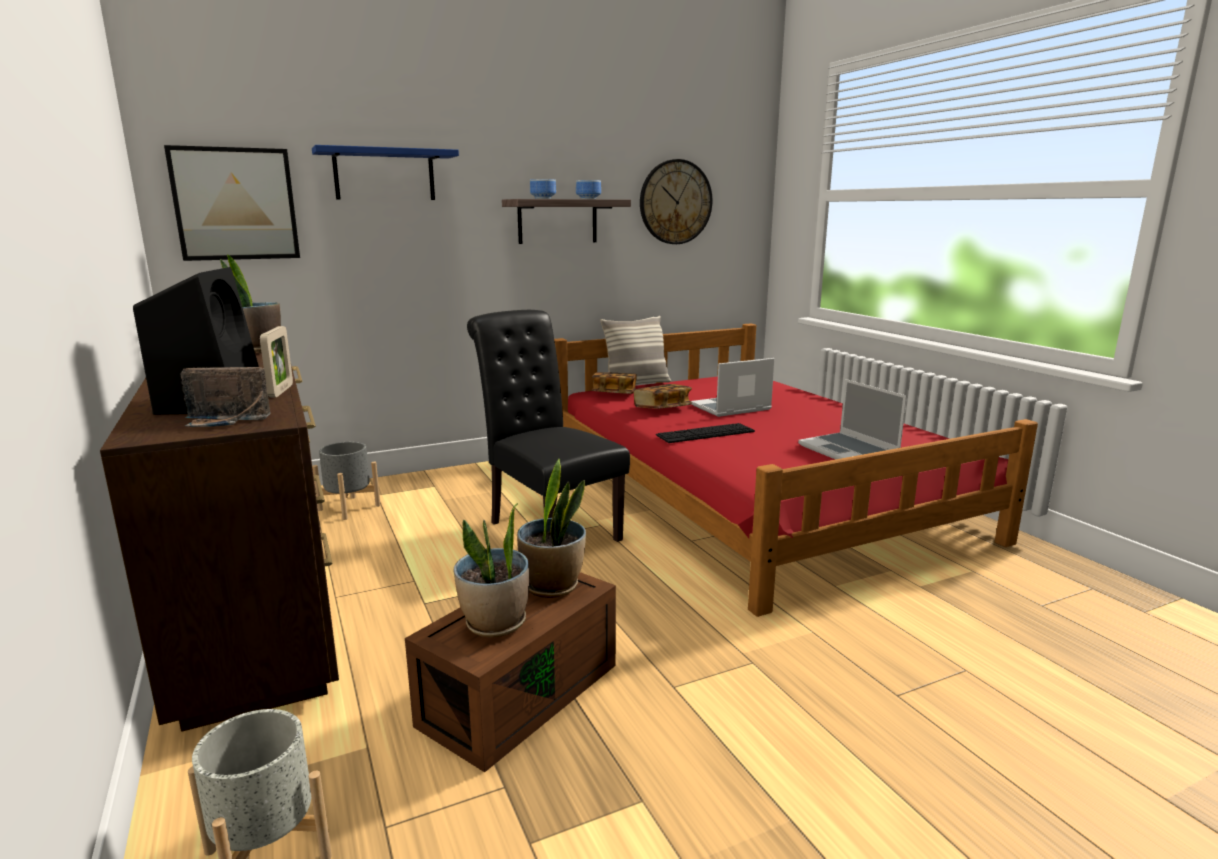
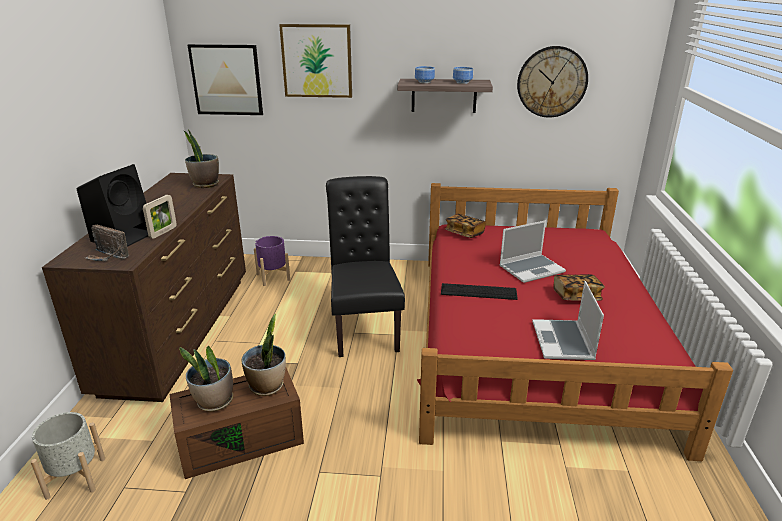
camera: 30 degrees right, 10 degrees up
(349, 508) = (273, 277): grey planter -> purple planter
(384, 175) = (317, 61): blue shelf -> picture
(636, 385) = (495, 226): pillow -> none
(662, 408) = (479, 257): book -> book (576, 296)
(730, 408) = (531, 269): laptop -> laptop turned 150 degrees clockwise

